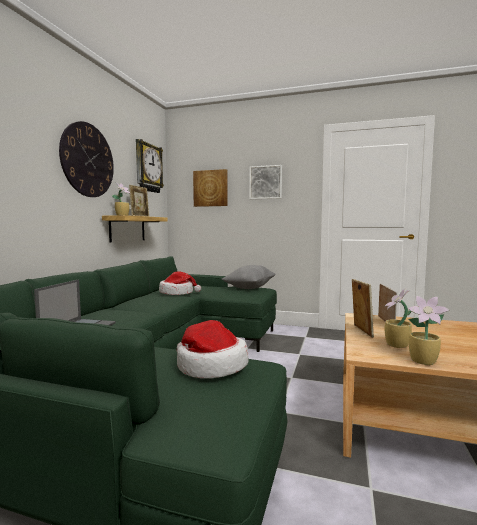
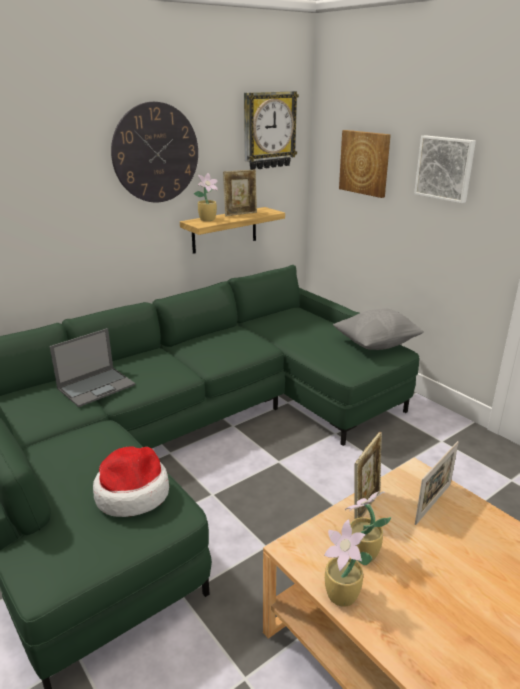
camera: 35 degrees right, 20 degrees up
(177, 293) = (263, 335): hat -> none

